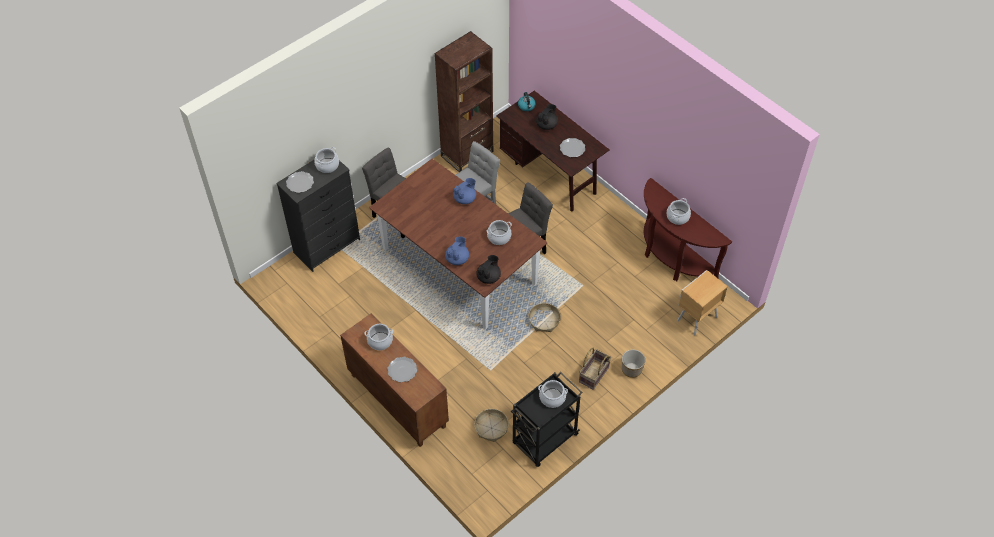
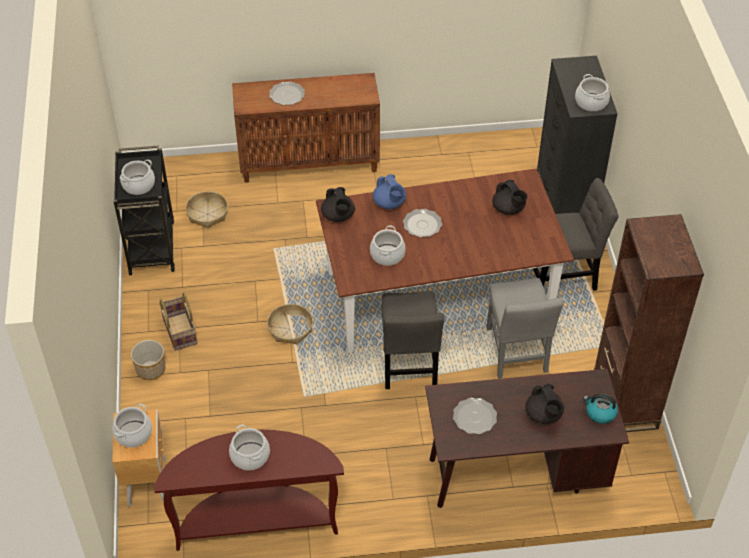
camera: 125 degrees right, 5 degrees down
(300, 183) = (580, 72): plate -> plate (422, 224)
(380, 341) = (337, 95): cooking pot -> cooking pot (133, 434)
(415, 202) = (508, 209): none -> black teapot
(465, 199) = (476, 255): blue teapot -> none

